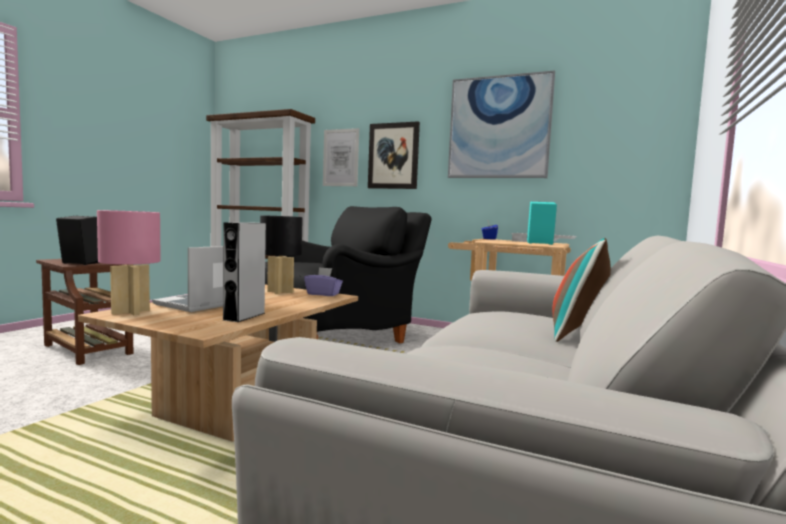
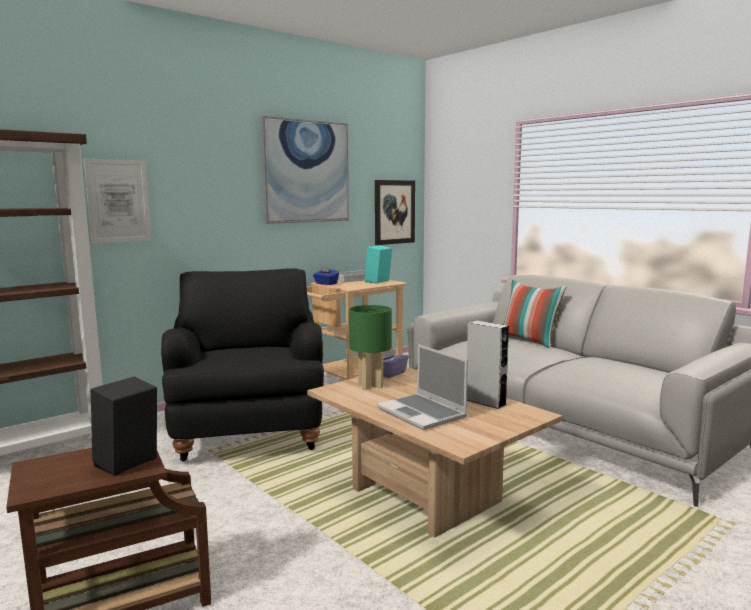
camera: 65 degrees left, 5 degrees up
(130, 312) = (457, 438): pink table lamp -> none
(279, 292) = (370, 386): black table lamp -> green table lamp
(393, 156) = (198, 199): picture -> picture (394, 212)

